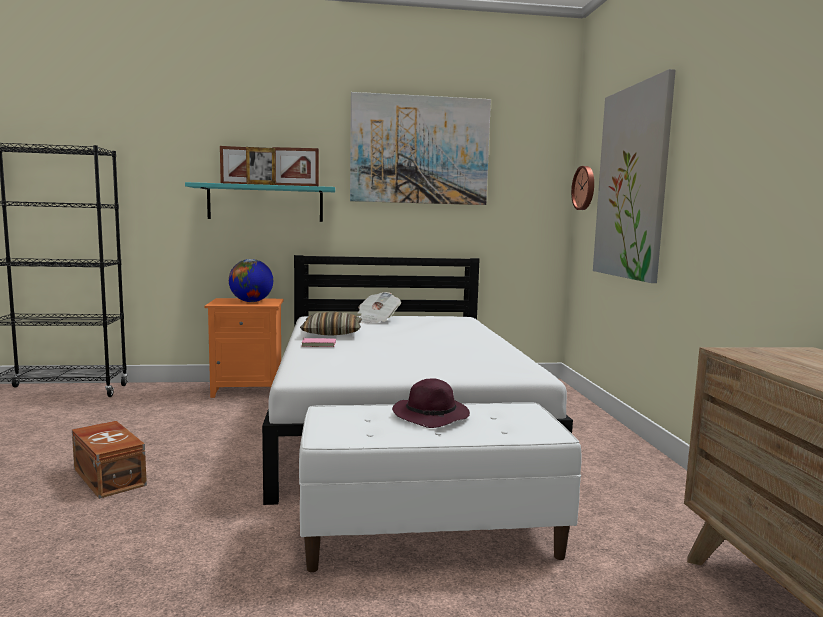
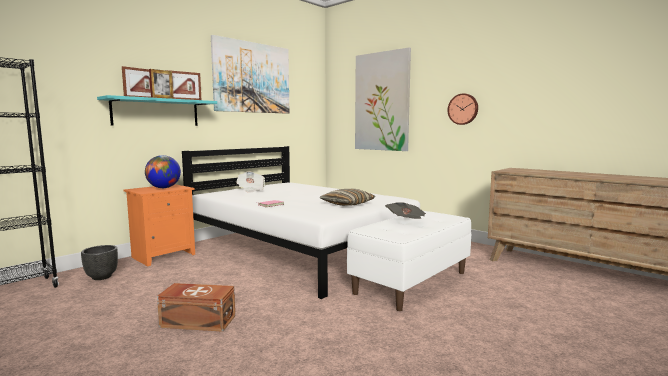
camera: 40 degrees left, 0 degrees up
(156, 398) = (102, 277): none -> black planter
(332, 333) = (254, 199): pillow -> pillow (347, 204)
(432, 416) = (406, 222): purple hat -> newspaper
(585, 188) = (338, 103): wall clock -> wall clock (463, 109)

